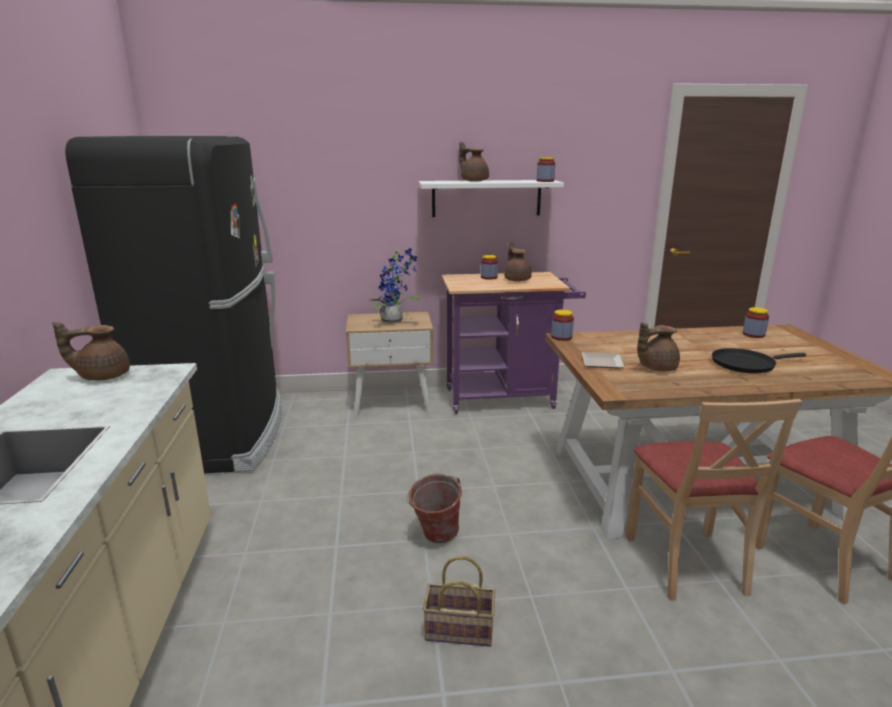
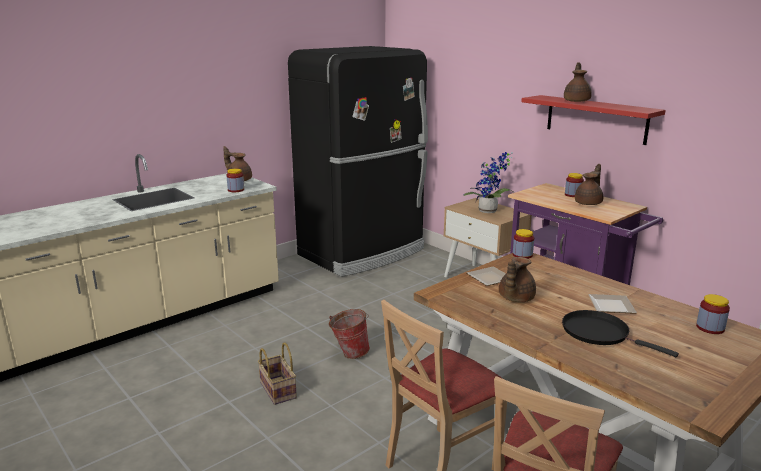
camera: 55 degrees right, 0 degrees up
(486, 198) = (596, 119): white shelf -> red shelf
(545, 181) = (638, 110): jar -> jar (236, 190)
(655, 368) = (515, 298): brown teapot -> brown teapot turned 90 degrees counterclockwise
(699, 345) = (613, 307): none -> plate

